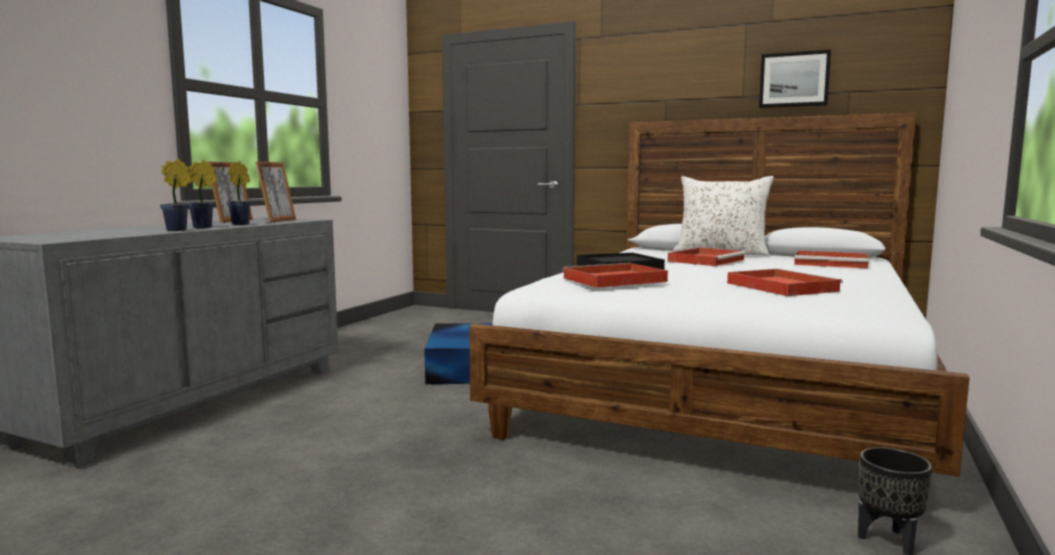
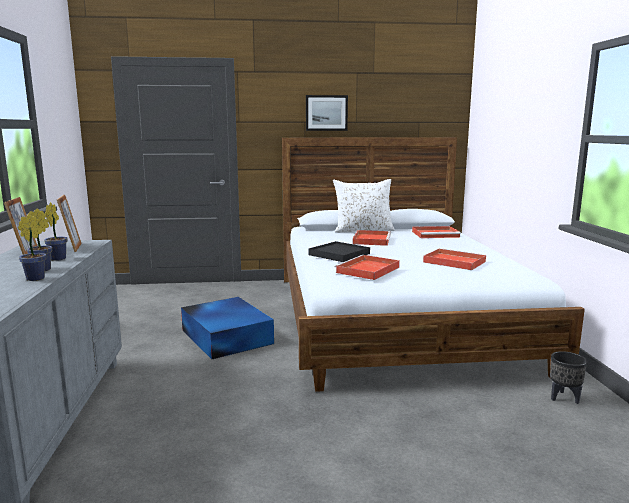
camera: 30 degrees left, 5 degrees up
(794, 79) = (388, 112): picture -> picture (326, 113)

